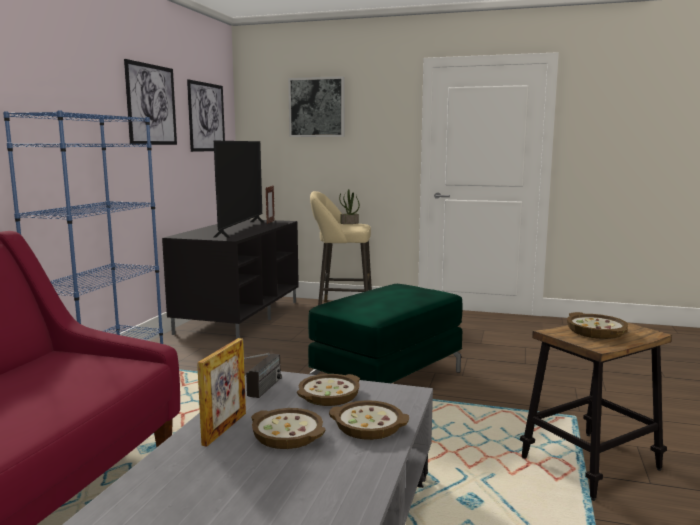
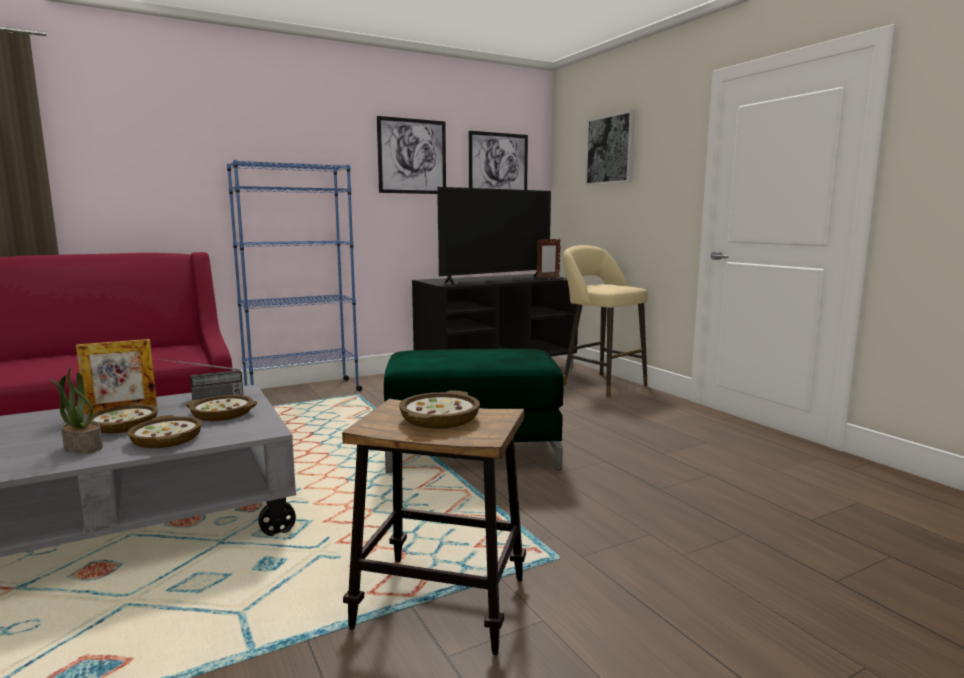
camera: 45 degrees right, 0 degrees up
(349, 223) = (616, 285): potted plant -> potted plant (82, 447)

